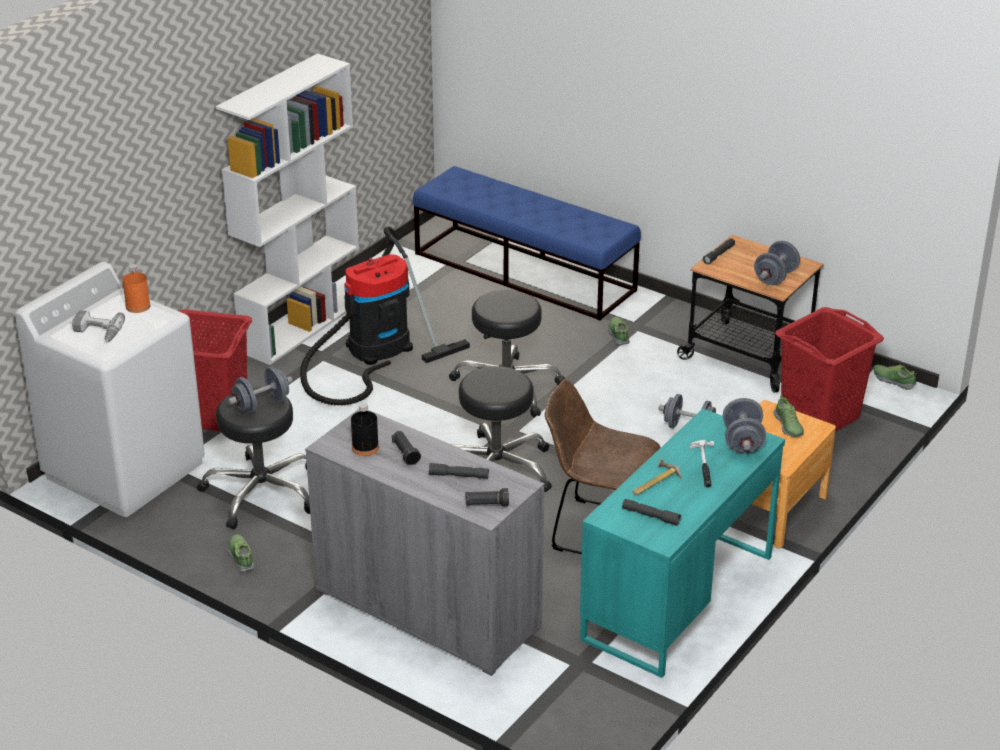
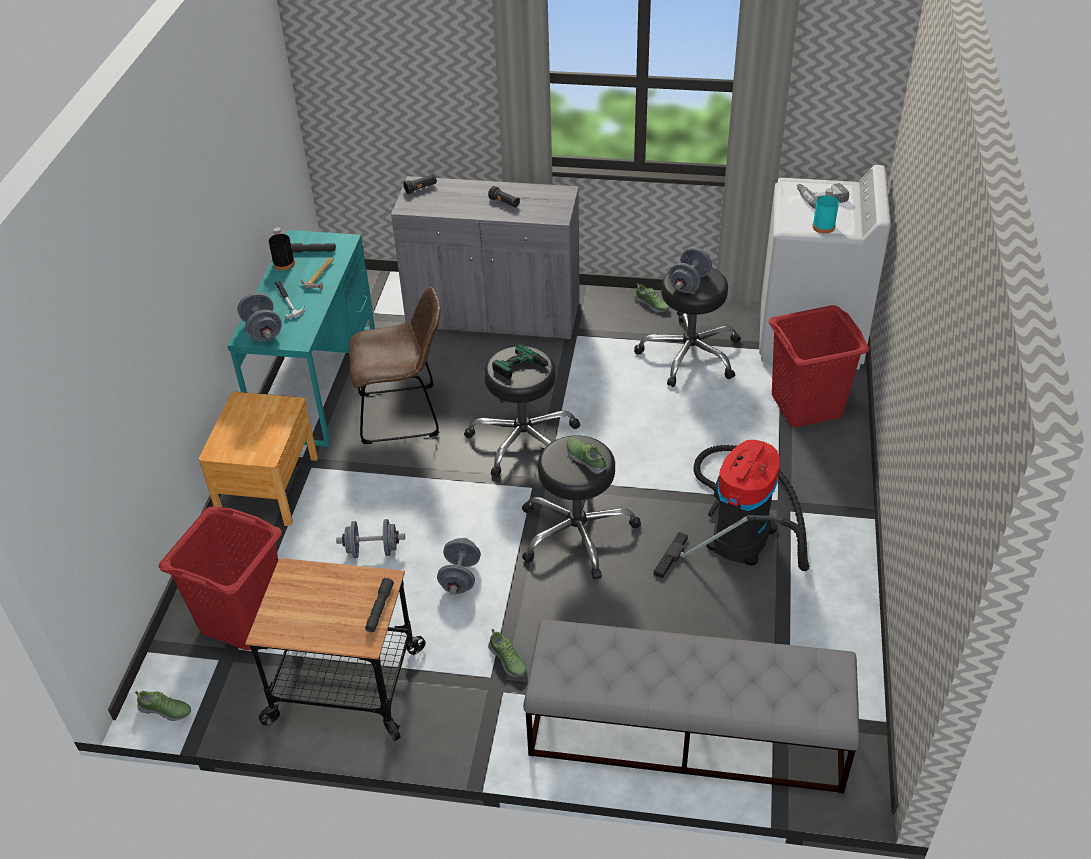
camera: 155 degrees right, 10 degrees up
(138, 306) = (823, 227): orange bottle -> turquoise bottle
(301, 326) = (843, 536): white bookcase -> none
(365, 448) = (537, 198): black bottle -> black bottle (284, 263)
(458, 476) = (454, 200): grey flashlight -> none
(493, 379) = (525, 370): none -> power drill
(525, 272) = (685, 732): blue bench -> grey bench
(775, 277) = (298, 592): grey dumbbell -> grey dumbbell (460, 577)
(788, 426) = (244, 443): shoe -> shoe (586, 459)

